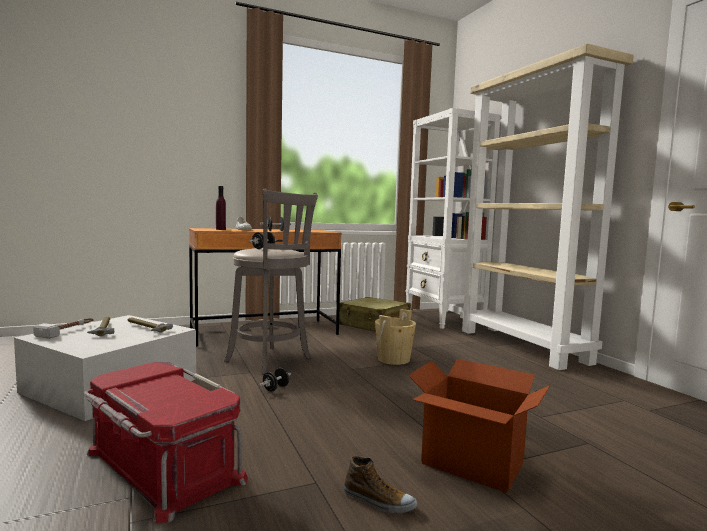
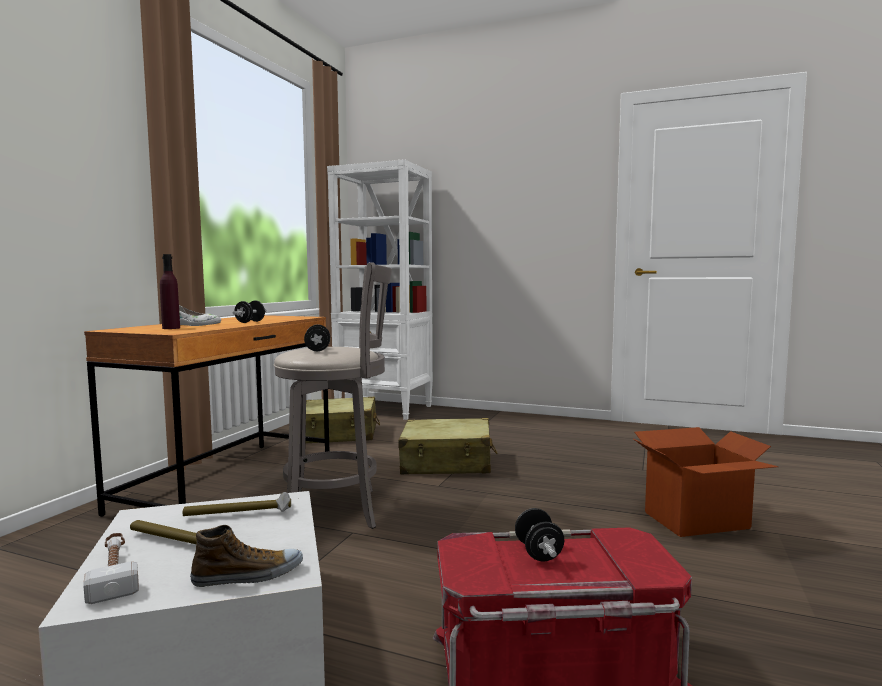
camera: 45 degrees left, 0 degrees up
(275, 388) = (428, 536): black dumbbell -> black dumbbell (538, 552)
(378, 501) = (730, 577): shoe -> shoe (248, 575)
(393, 359) = (447, 463): beige bucket -> beige suitcase
(523, 346) = (503, 418): beige bookcase -> none

